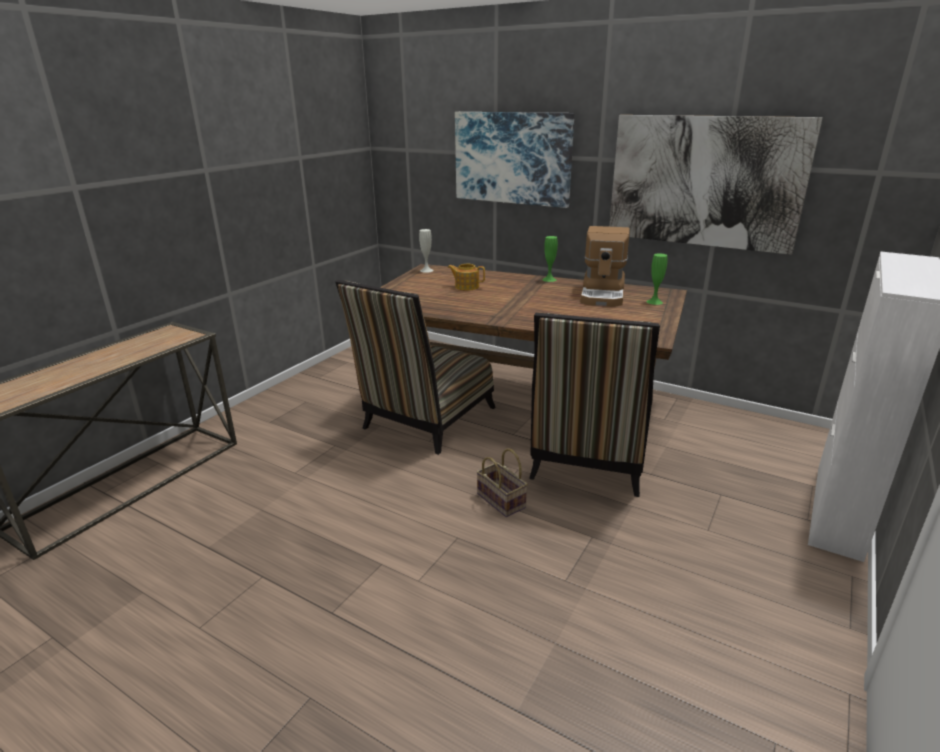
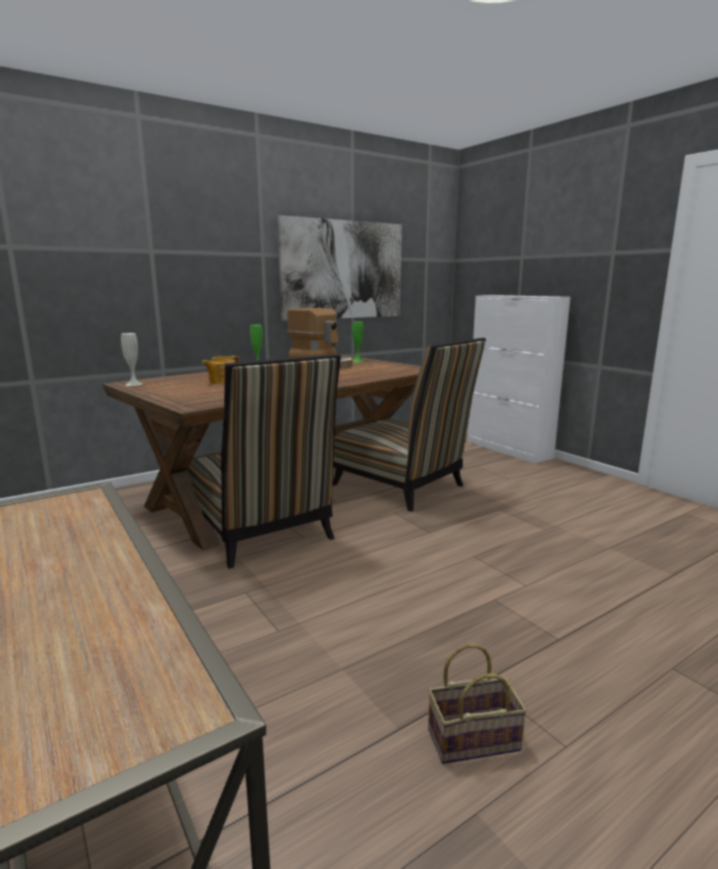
camera: 65 degrees left, 10 degrees down
(502, 501) = (434, 528): basket -> basket (475, 738)
(512, 158) = (175, 255): picture -> none

